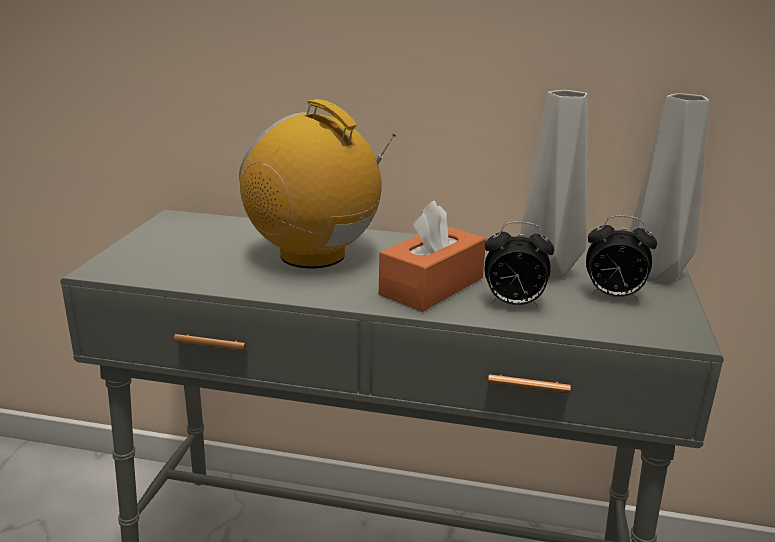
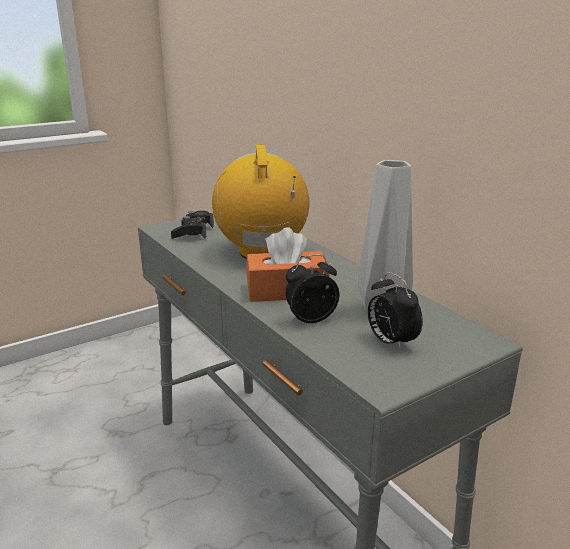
camera: 45 degrees right, 0 degrees up
(170, 259) = (193, 232): none -> black game controller
(513, 304) = (310, 319): alarm clock -> alarm clock turned 105 degrees clockwise
(658, 274) = (466, 344): grey vase -> none

